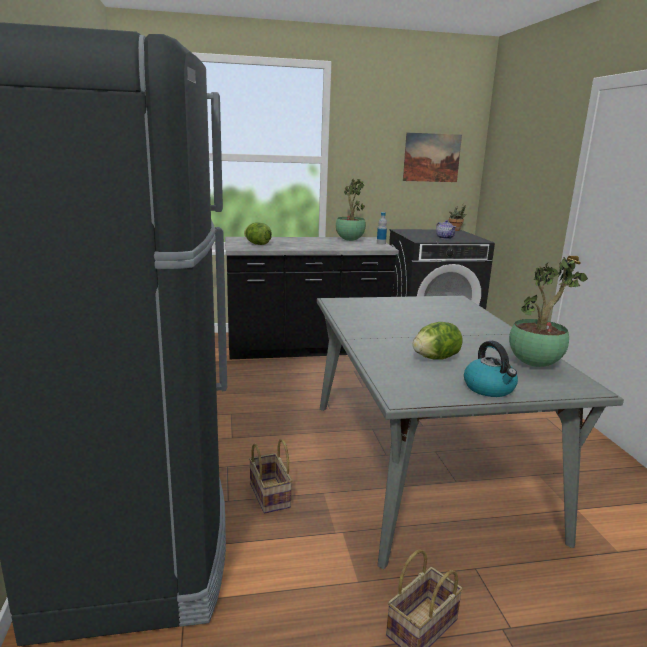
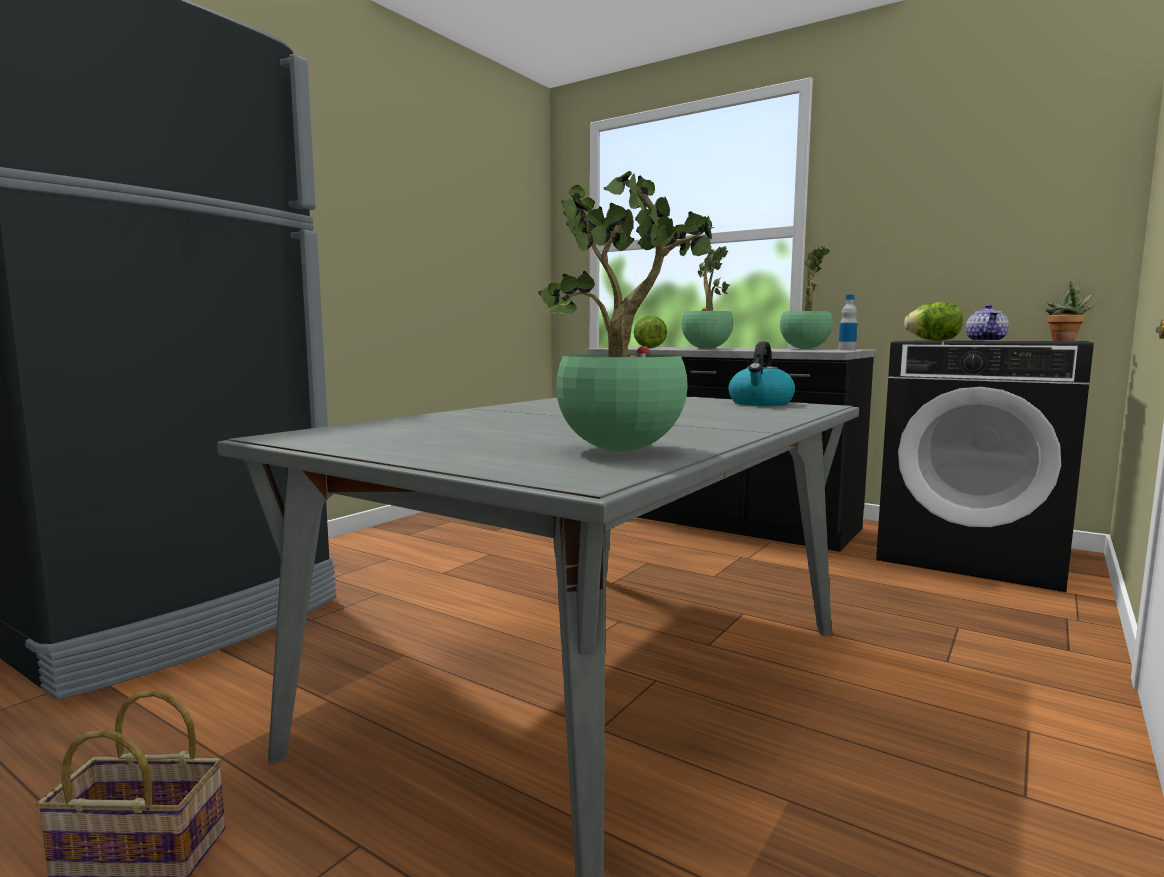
camera: 45 degrees right, 10 degrees down
(271, 496) = (352, 633): basket -> none
(307, 246) = (705, 349): none -> potted plant
(431, 157) = (1009, 203): picture -> none
(435, 358) = (492, 427): lettuce -> lettuce (933, 340)
(489, 388) = (417, 450): kettle -> kettle (761, 403)

